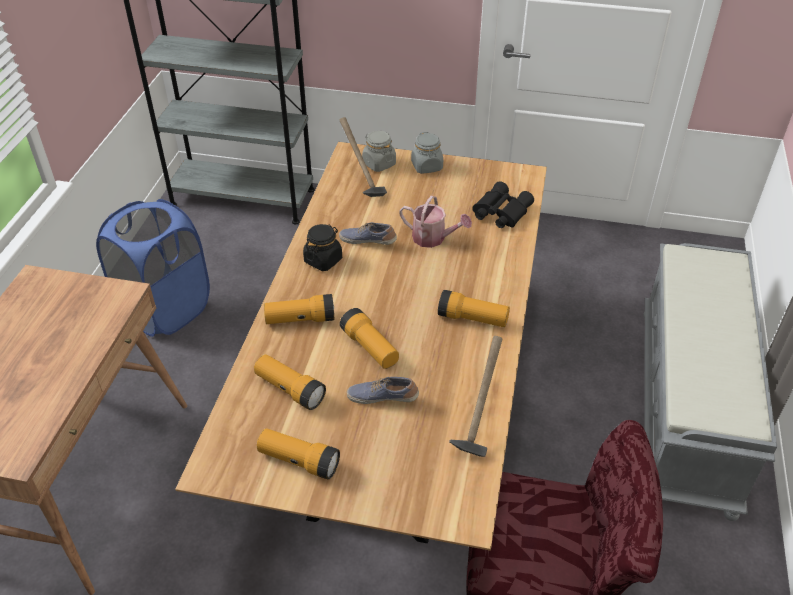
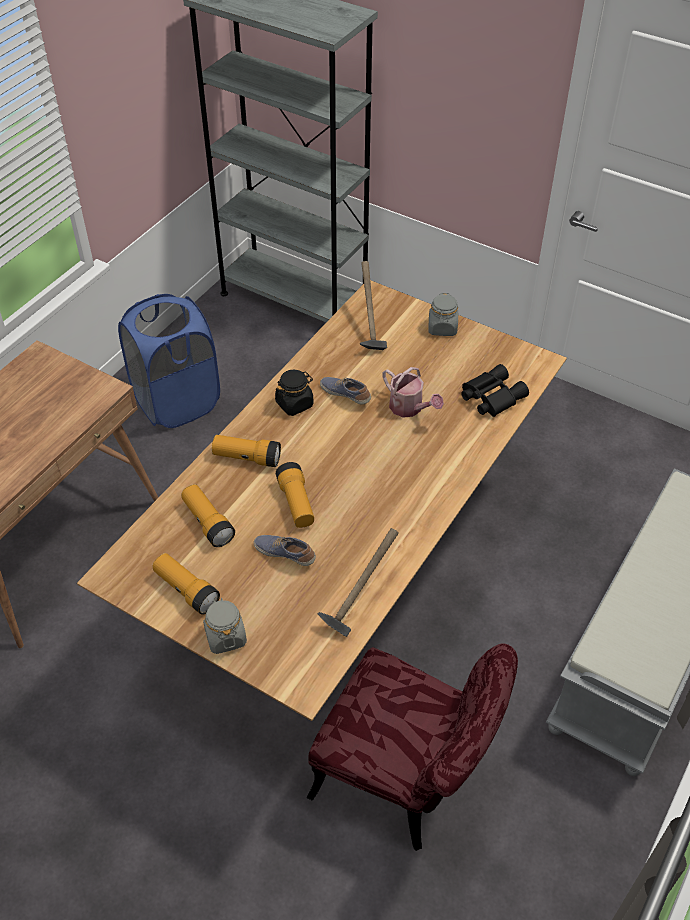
camera: 20 degrees right, 5 degrees up
(379, 164) = (396, 313): grey jar -> grey jar (225, 636)
(472, 319) = (405, 501): flashlight -> none

